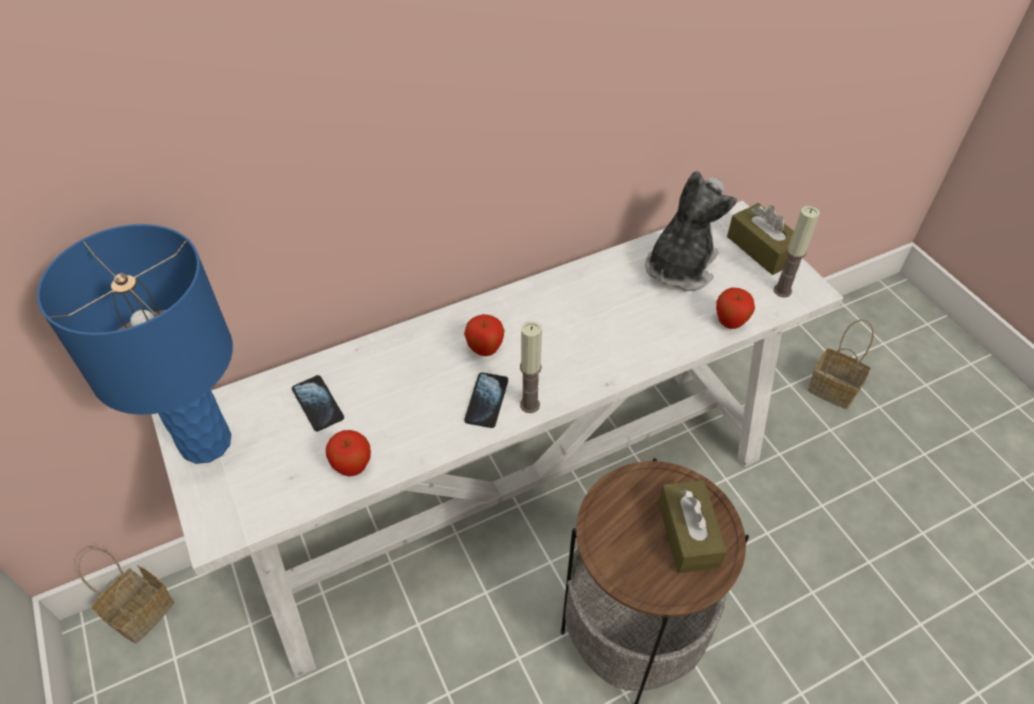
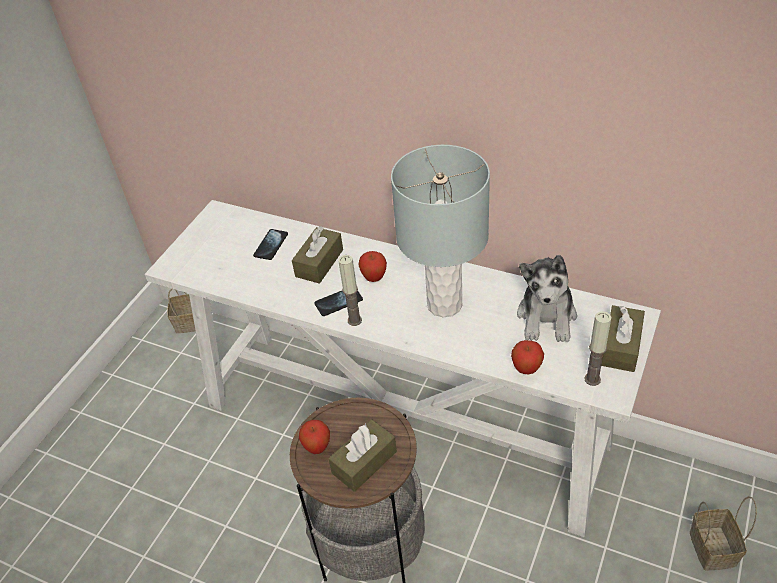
camera: 55 degrees right, 5 degrees down
(206, 442) = (212, 228): blue table lamp -> none
(352, 467) = (245, 283): apple -> apple (317, 447)
(405, 379) = (319, 263): none -> brown tissue box
(585, 322) = (444, 304): none -> grey table lamp
(679, 267) = (547, 317): plush toy -> plush toy turned 105 degrees clockwise

